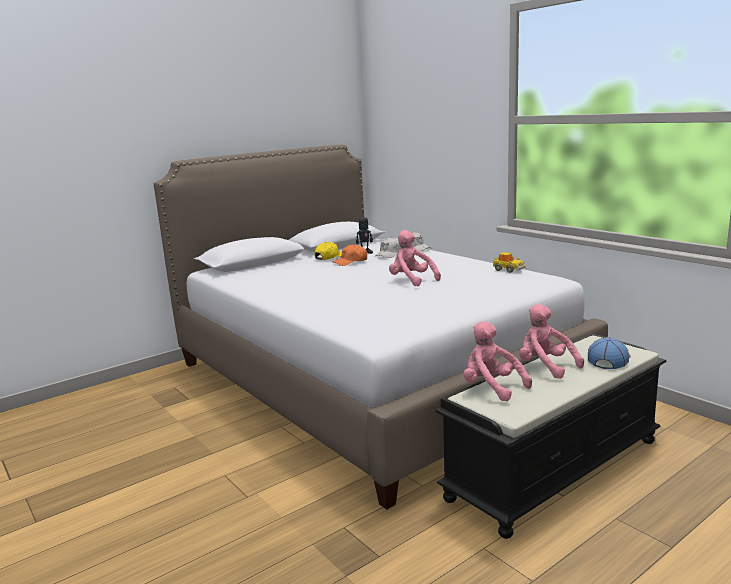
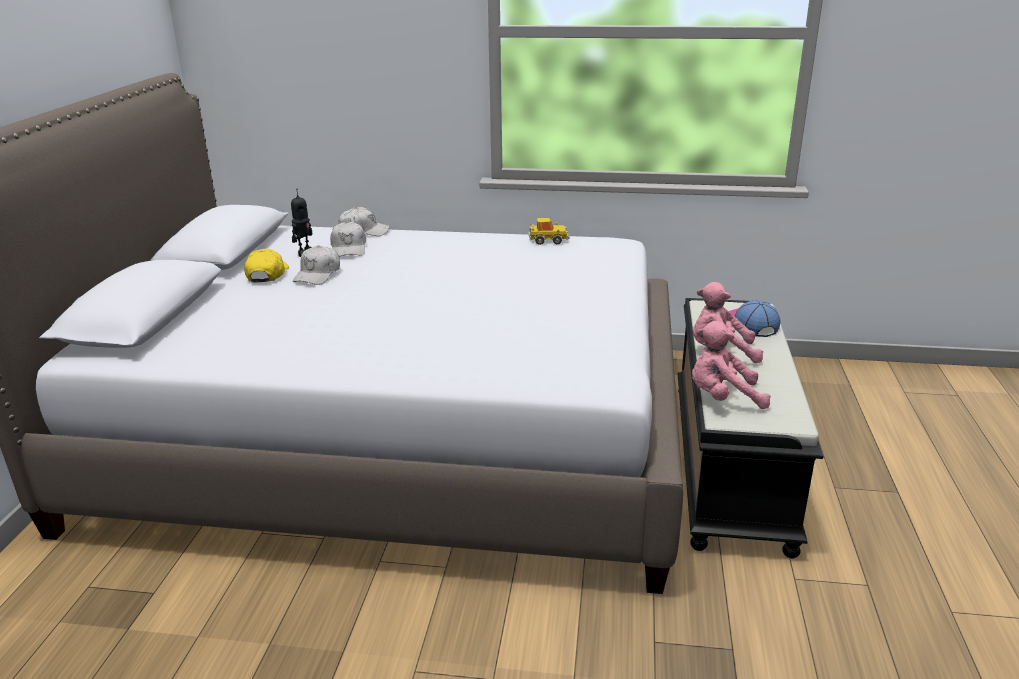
camera: 45 degrees left, 10 degrees up
(350, 262) = (318, 274): orange cap -> white cap
(411, 280) = (468, 284): pink plush toy -> none

